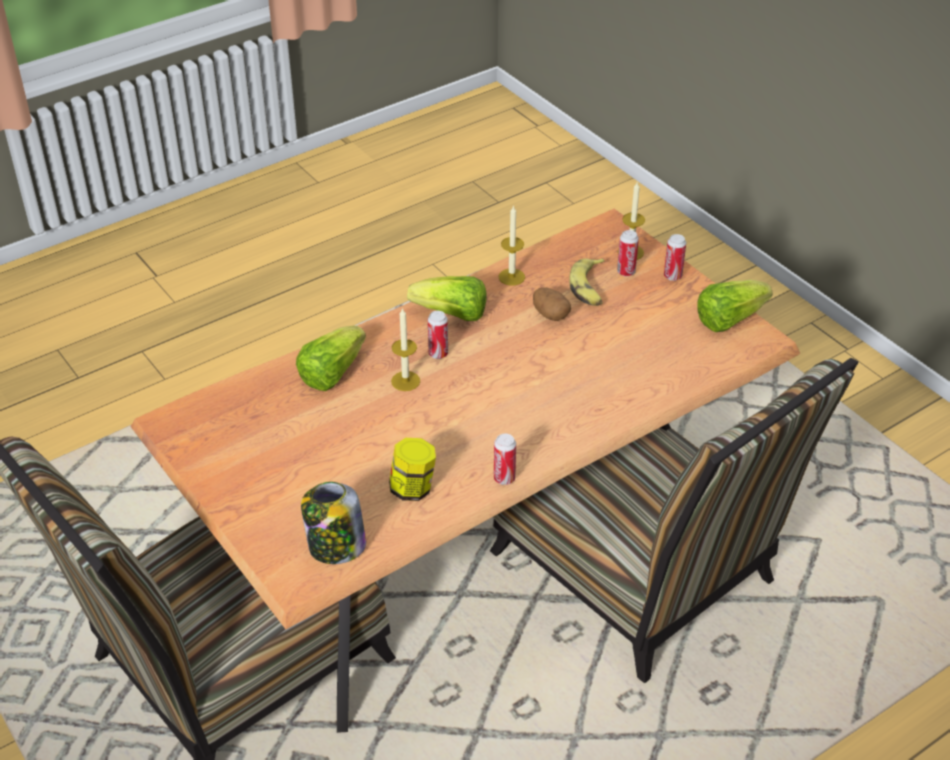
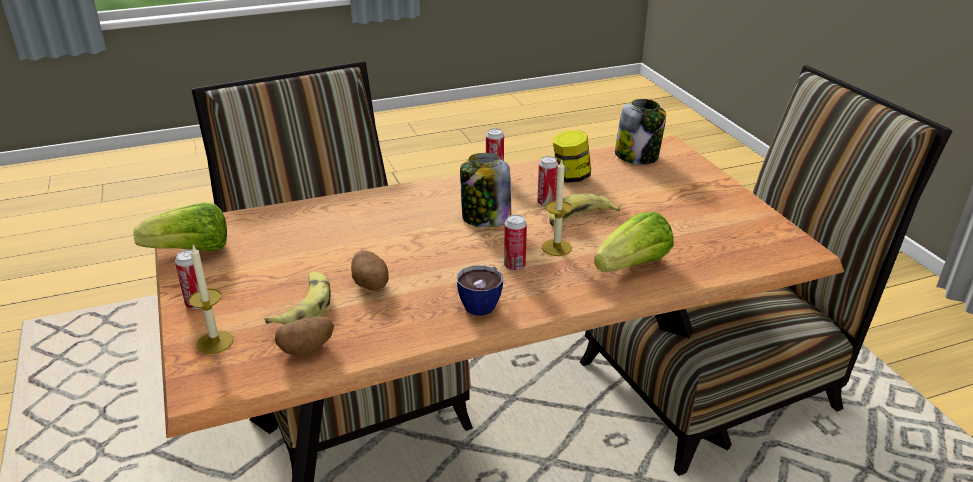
camera: 165 degrees left, 10 degrees down
(391, 422) = (578, 218): none -> banana
(452, 314) = (483, 303): lettuce -> cup
(486, 405) = (485, 218): none -> jar
(511, 277) = (387, 335): candle -> none
(562, 258) = (307, 349): none -> potato
(626, 272) = (245, 318): can -> can (546, 203)

